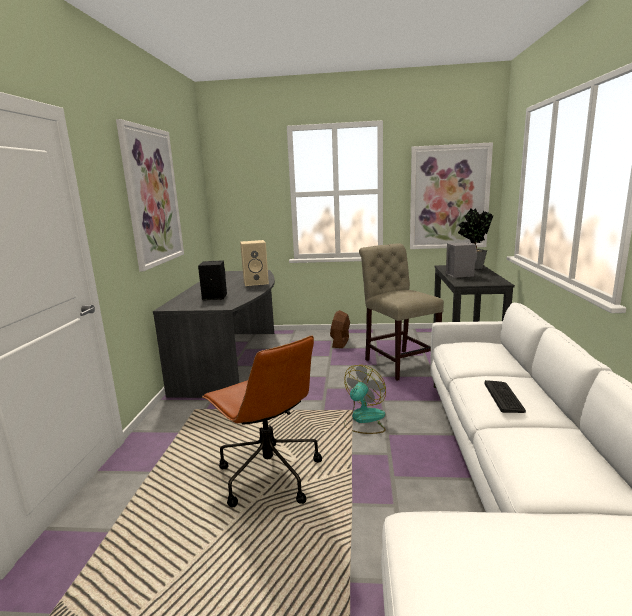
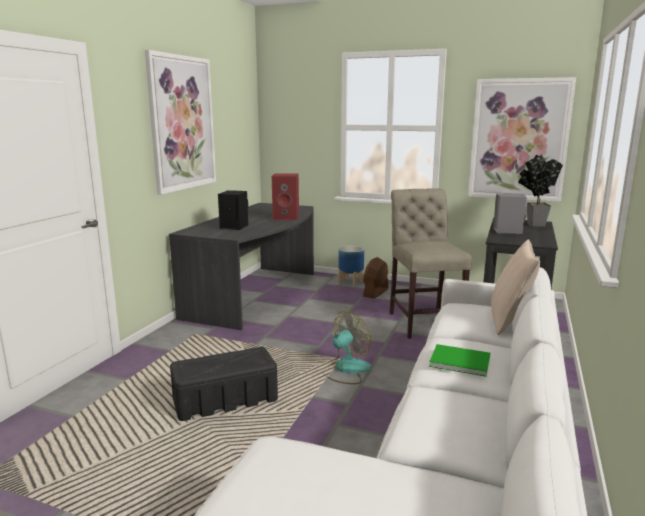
camera: 15 degrees right, 0 degrees up
(256, 282) = (286, 217): beige speaker -> red speaker
(268, 474) = (224, 400): brown office chair -> black storage box
(313, 336) = (351, 282): none -> planter
(504, 397) = (458, 361): keyboard -> green book
(506, 352) = (509, 320): none -> beige pillow

